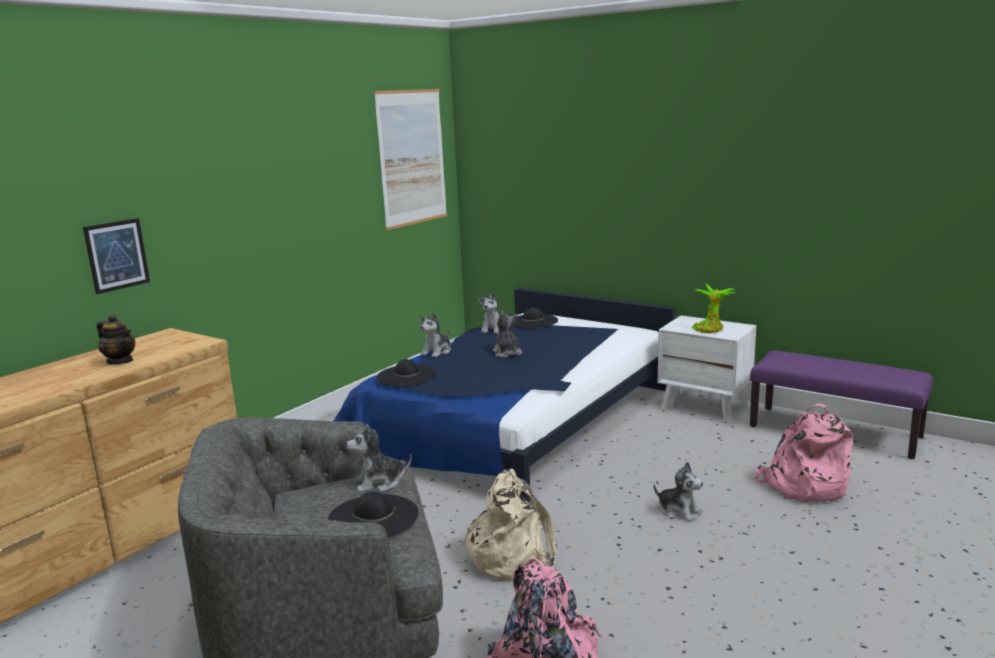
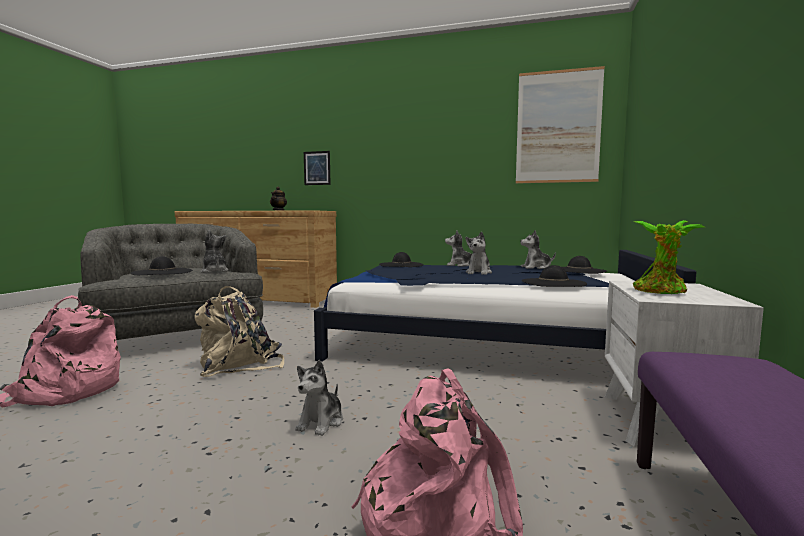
camera: 70 degrees right, 10 degrees down
(507, 353) = (478, 272): plush toy -> plush toy turned 150 degrees clockwise
(588, 341) = (553, 283): none -> black hat

